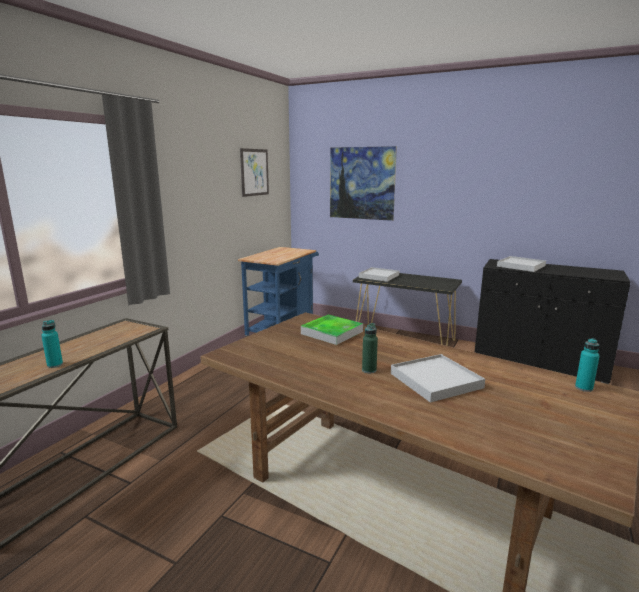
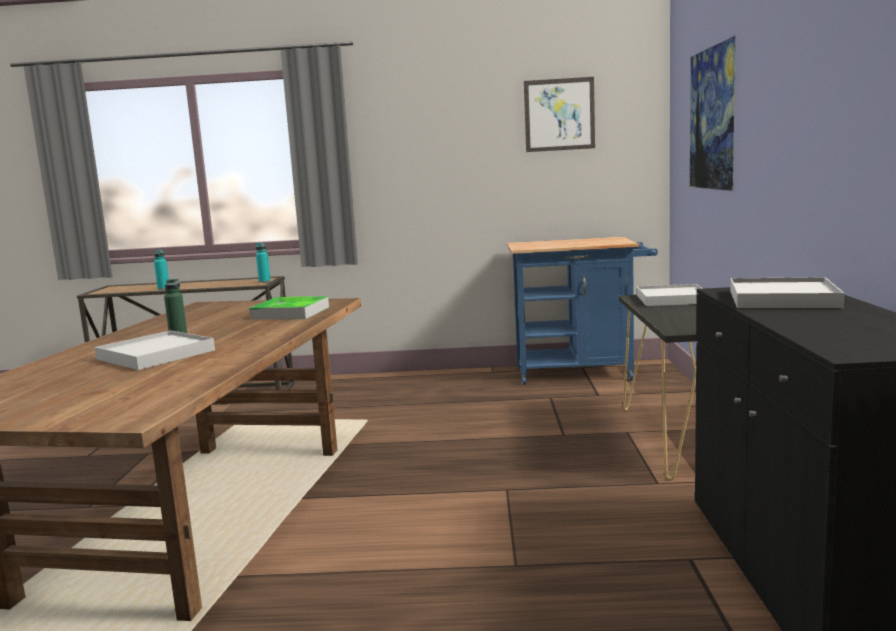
camera: 65 degrees right, 5 degrees down
(584, 388) = (148, 404): turquoise bottle -> turquoise bottle (264, 281)

